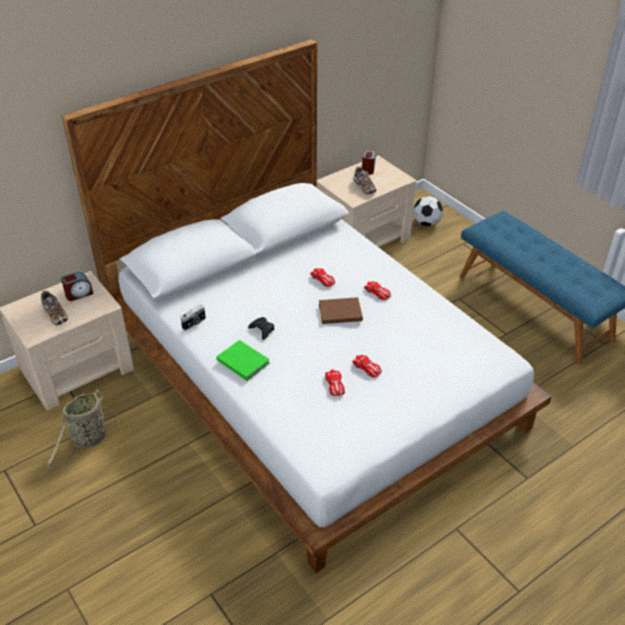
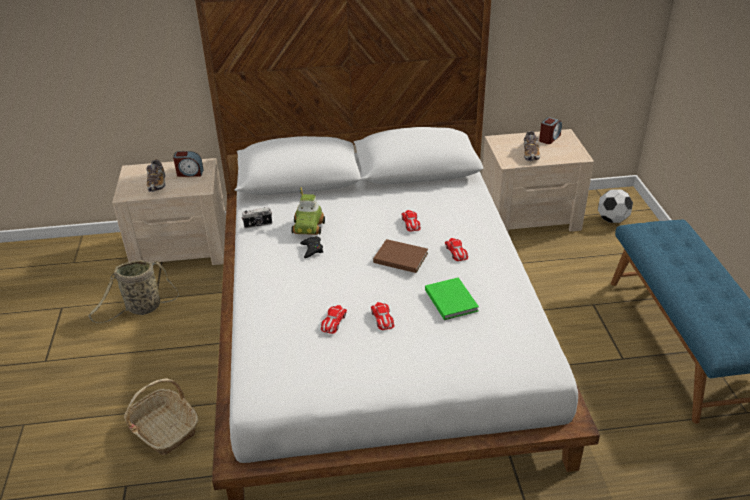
camera: 30 degrees right, 5 degrees down
(203, 534) = (163, 429): none -> basket
(241, 311) = (309, 227): none -> toy car
(242, 360) = (270, 270): green book -> green book (451, 299)

